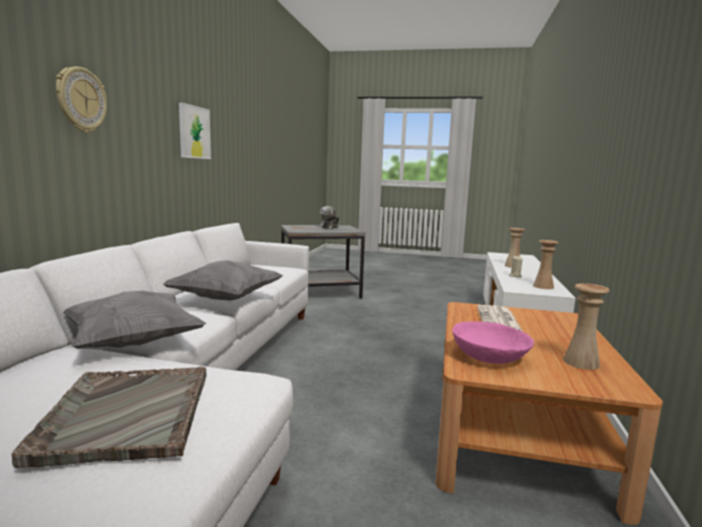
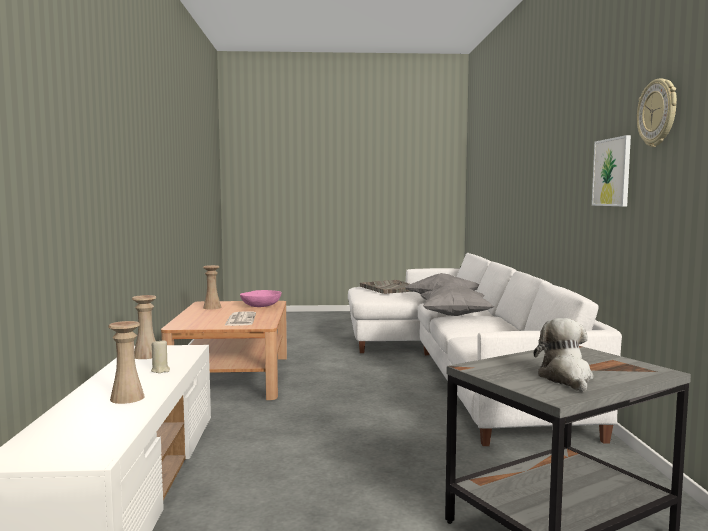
camera: 165 degrees right, 5 degrees down
(80, 100) = (543, 168): wall clock -> wall clock (658, 113)

